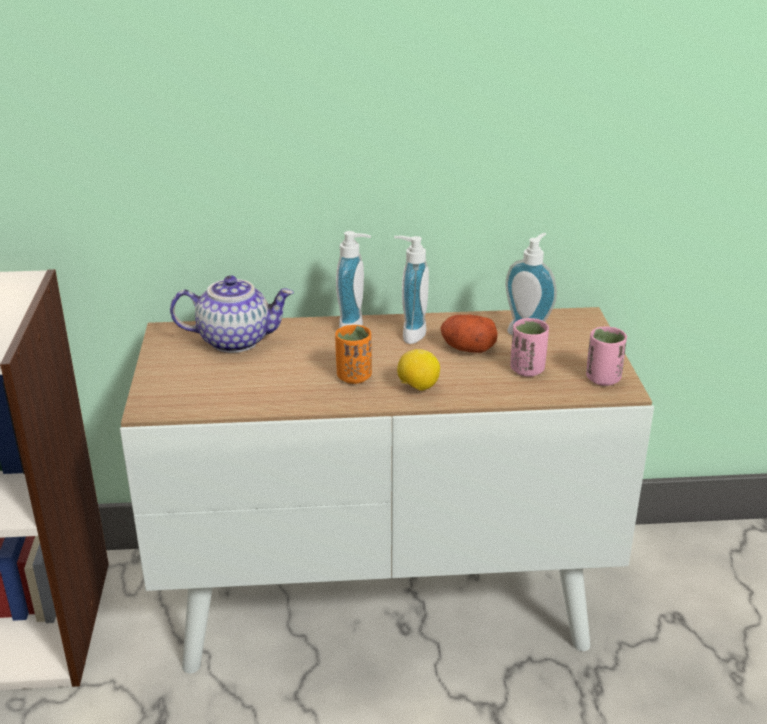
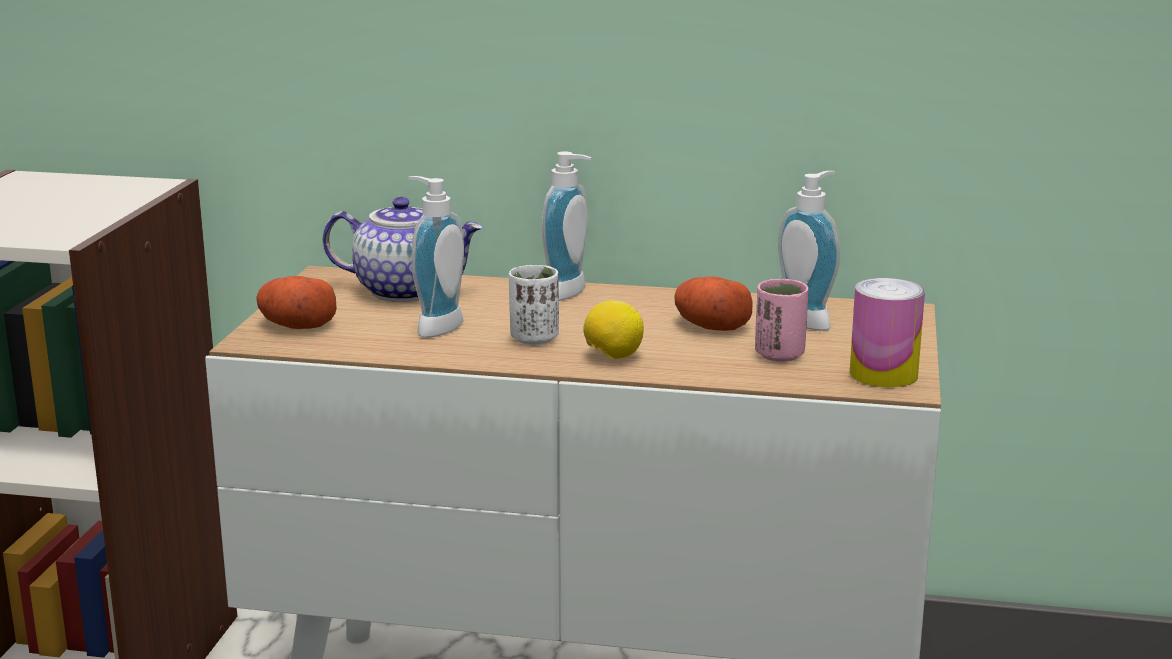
camera: 15 degrees right, 10 degrees down
(173, 387) = (295, 325): none -> potato
(354, 377) = (534, 338): orange cup -> white cup
(409, 333) = (640, 305): soap dispenser -> soap dispenser (434, 327)
(603, 379) = (883, 374): pink cup -> can

